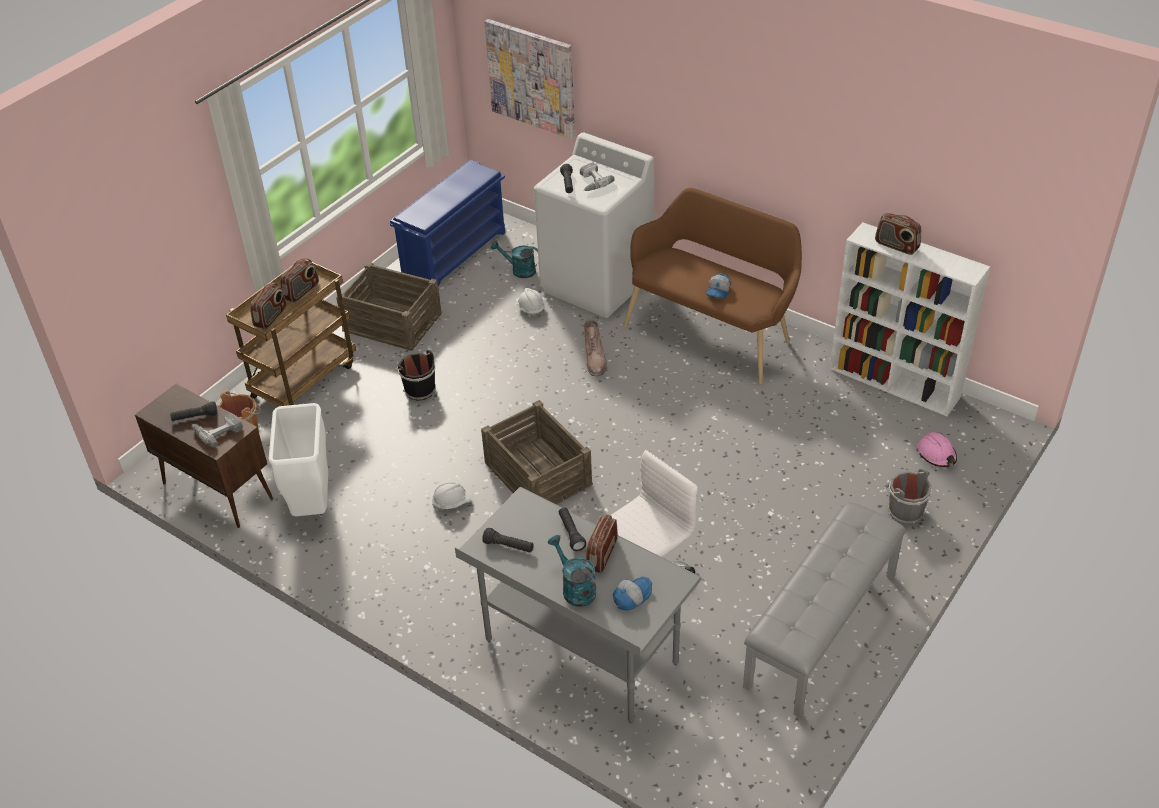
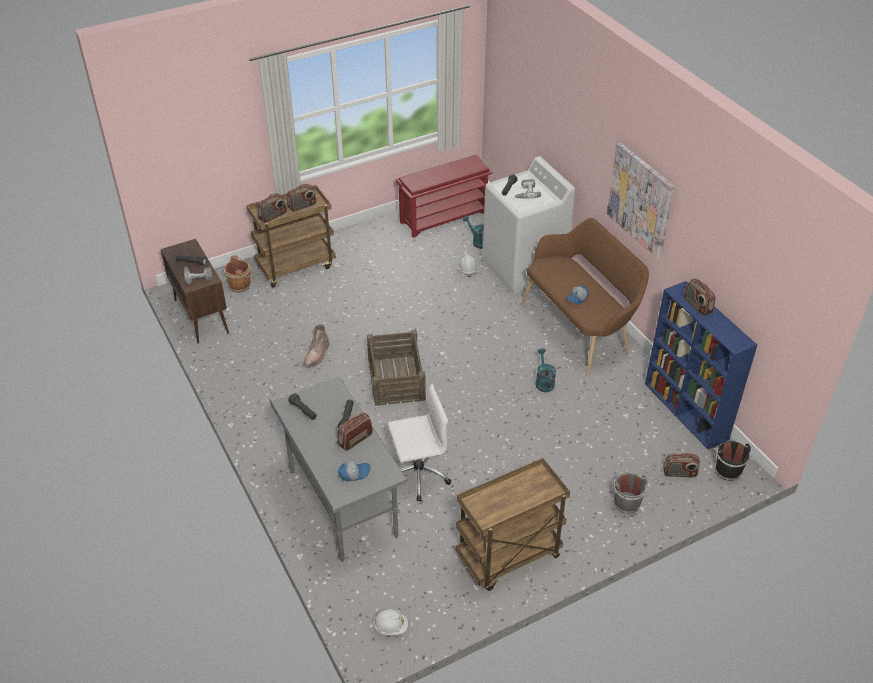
camera: 25 degrees right, 0 degrees up
(313, 504) = (249, 346): white trash can -> none
(392, 321) = (374, 248): crate -> none
(419, 389) = (360, 297): black bucket -> black bucket (727, 470)
(452, 502) = (330, 377): white hard hat -> white hard hat (391, 627)
(454, 254) = (444, 217): blue shoe rack -> red shoe rack
(532, 78) = (520, 107): picture -> picture (640, 199)
(575, 588) = (323, 453): turquoise watering can -> turquoise watering can (543, 382)
(595, 360) = (486, 319): brown boot -> brown boot (317, 355)
(822, 630) = (508, 558): grey bench -> brown cart
(895, 383) = (686, 411): white bookcase -> blue bookcase
(936, 454) = (679, 473): pink hard hat -> radio

